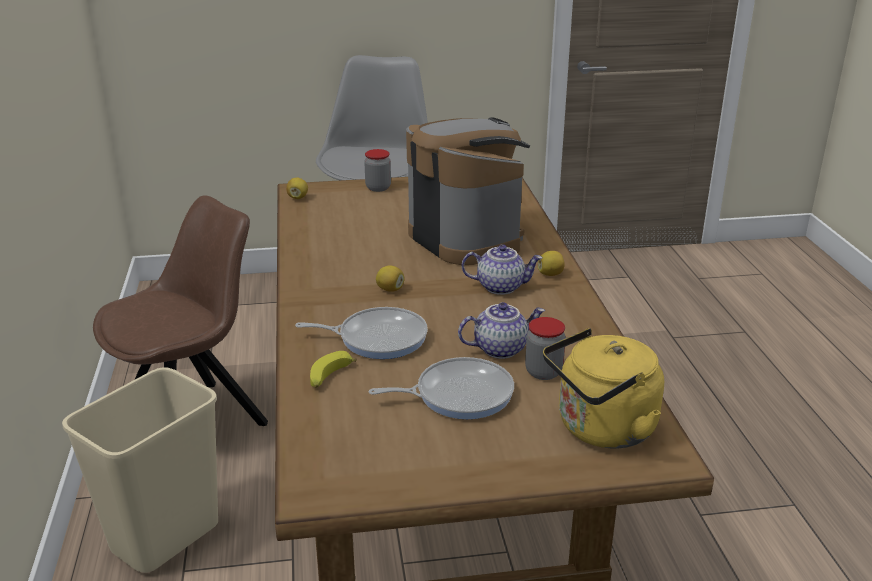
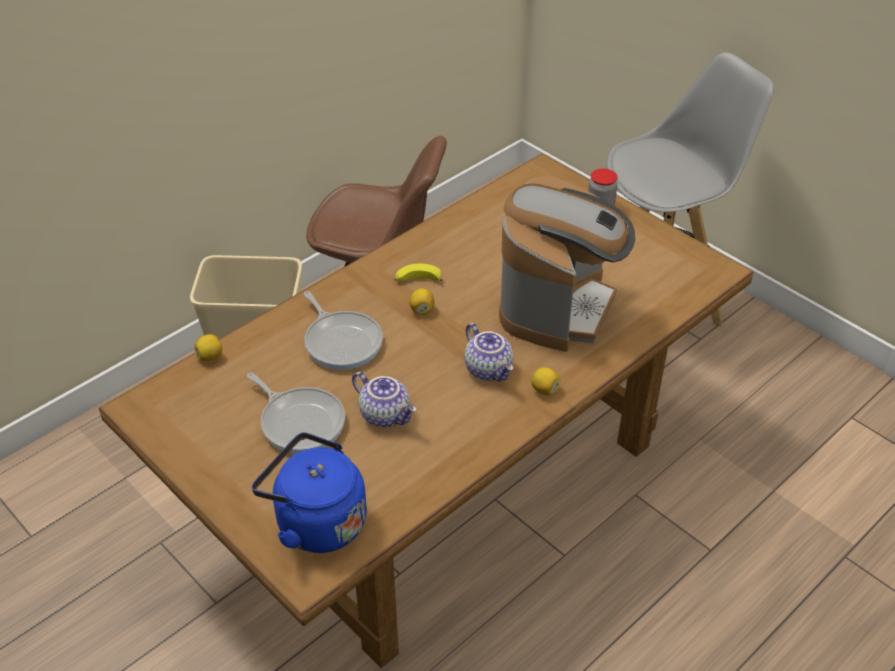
camera: 55 degrees right, 15 degrees up
(297, 197) = (527, 177): lemon -> lemon (210, 356)
(330, 377) = (269, 345): banana -> banana (417, 280)
(543, 372) = (372, 455): jar -> none
(601, 429) = (316, 522): yellow kettle -> blue kettle

